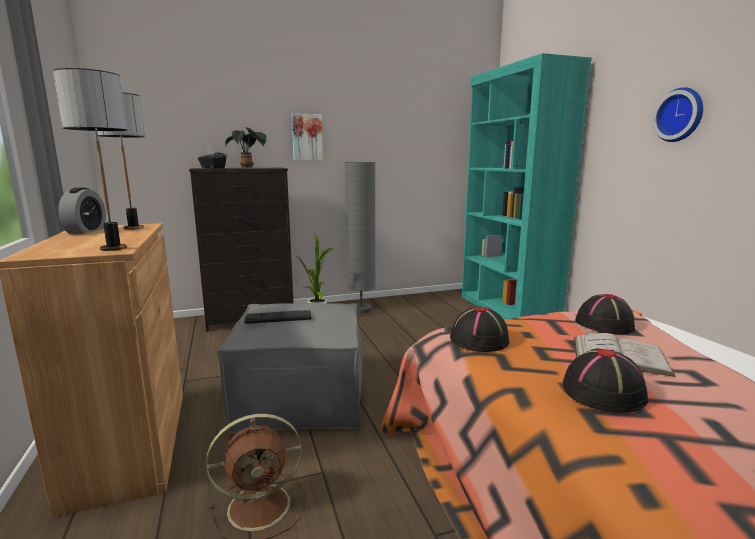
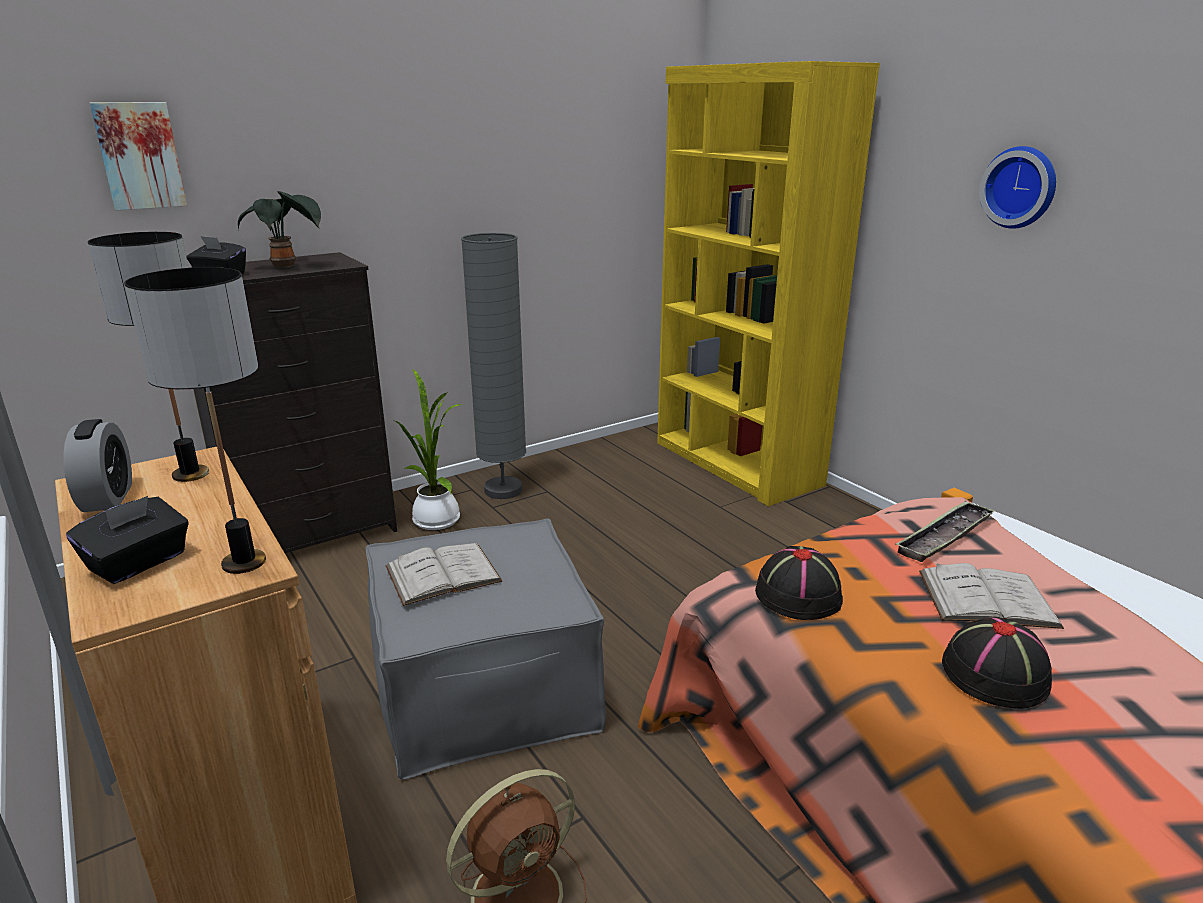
camera: 15 degrees left, 10 degrees up
(66, 245) = (139, 563): none -> black tissue box
(278, 318) = (443, 574): keyboard -> white book
(307, 137) = (380, 189): picture -> picture (139, 156)
(506, 310) = (736, 464): turquoise bookcase -> yellow bookcase
(603, 324) = (944, 537): black hat -> tray

